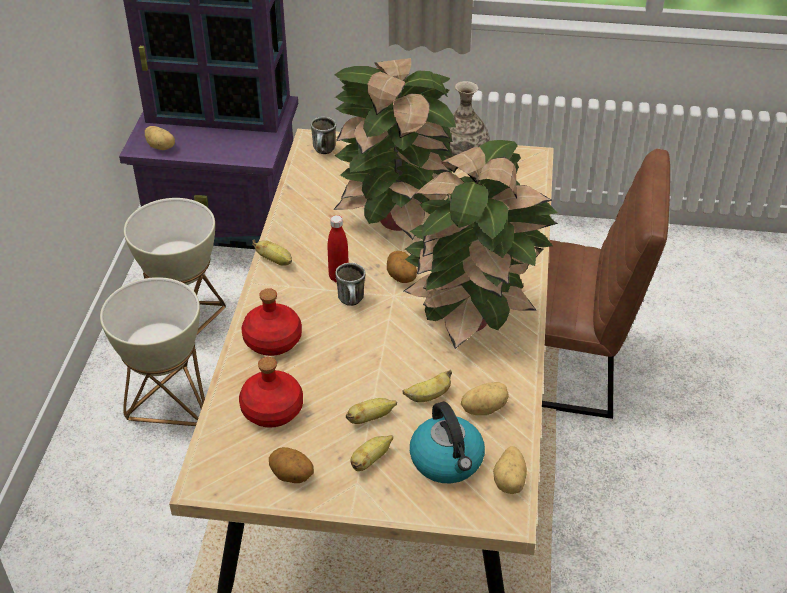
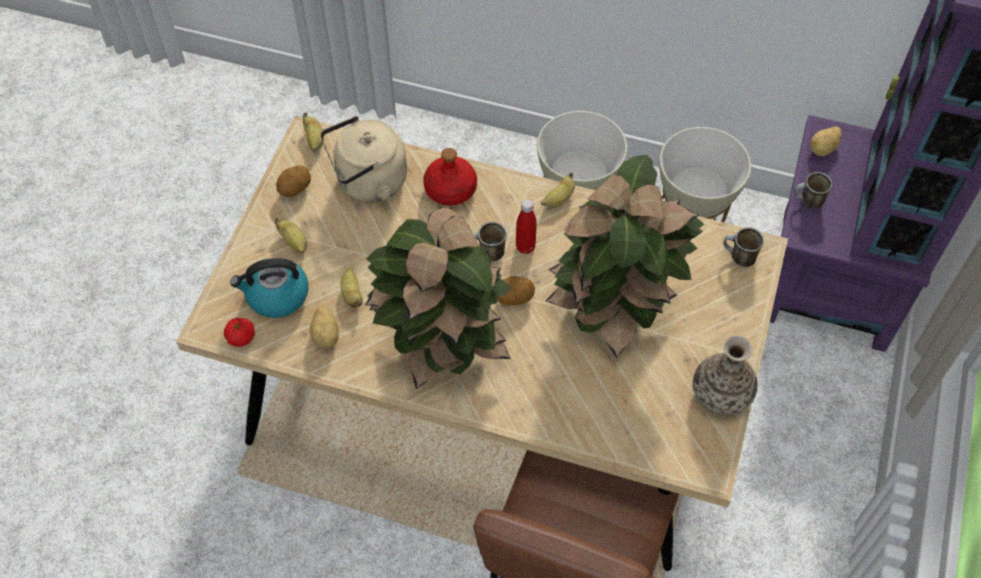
camera: 100 degrees right, 15 degrees up
(224, 154) = (807, 203): none -> mug
(272, 410) = (368, 182): red bottle -> beige kettle
(370, 418) = (339, 248): banana -> banana (314, 140)
(510, 481) = (241, 337): potato -> tomato

